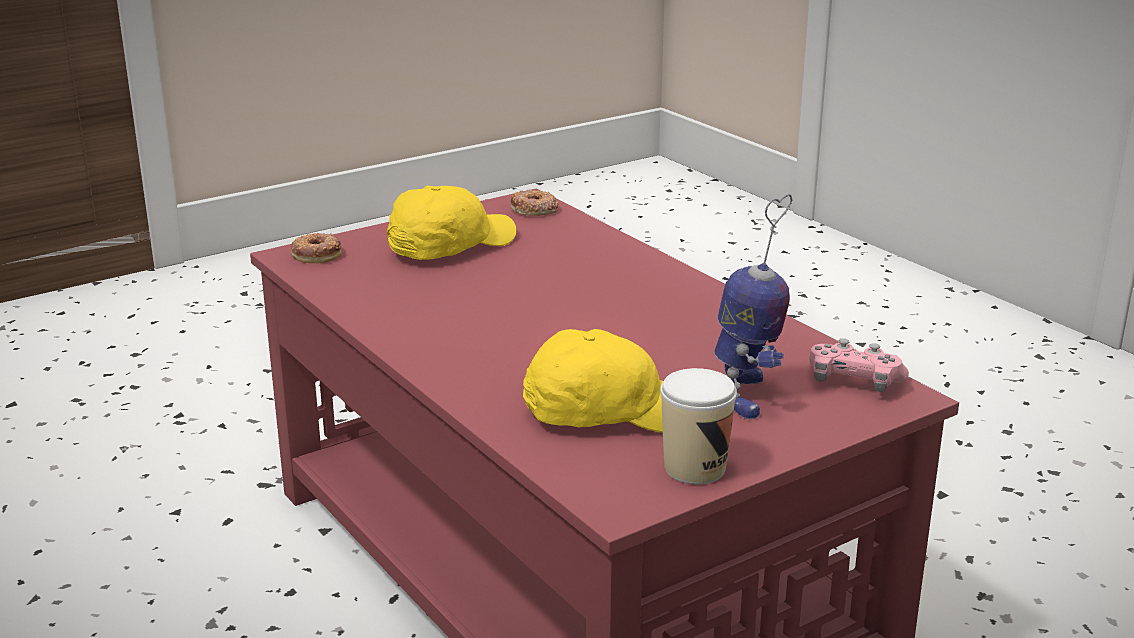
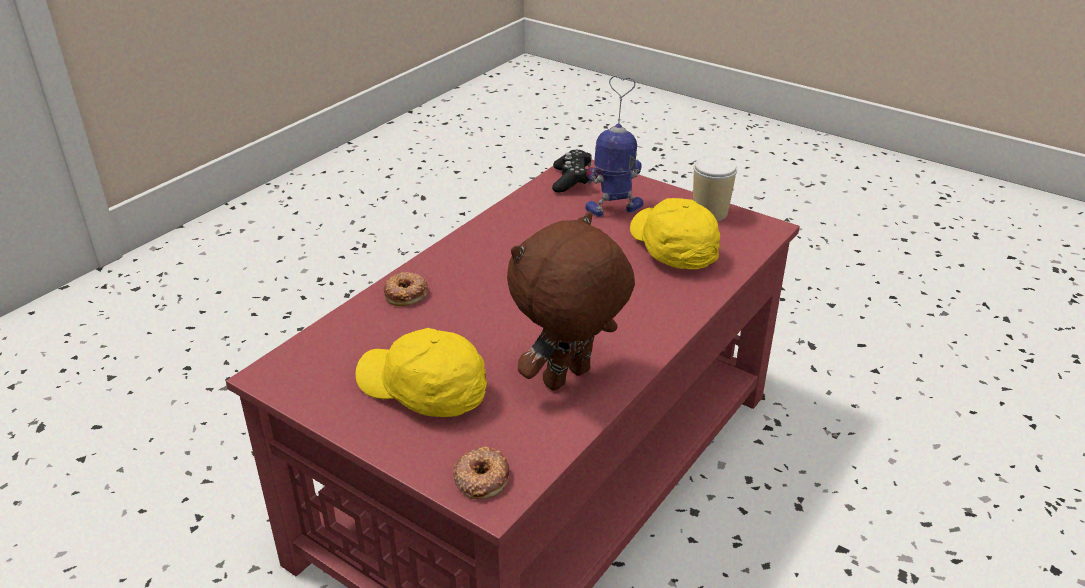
camera: 110 degrees left, 10 degrees up
(401, 303) = (568, 380): none -> brown plush toy
(534, 209) = (299, 364): donut -> donut (406, 293)
(854, 382) = (572, 180): pink game controller -> black game controller

